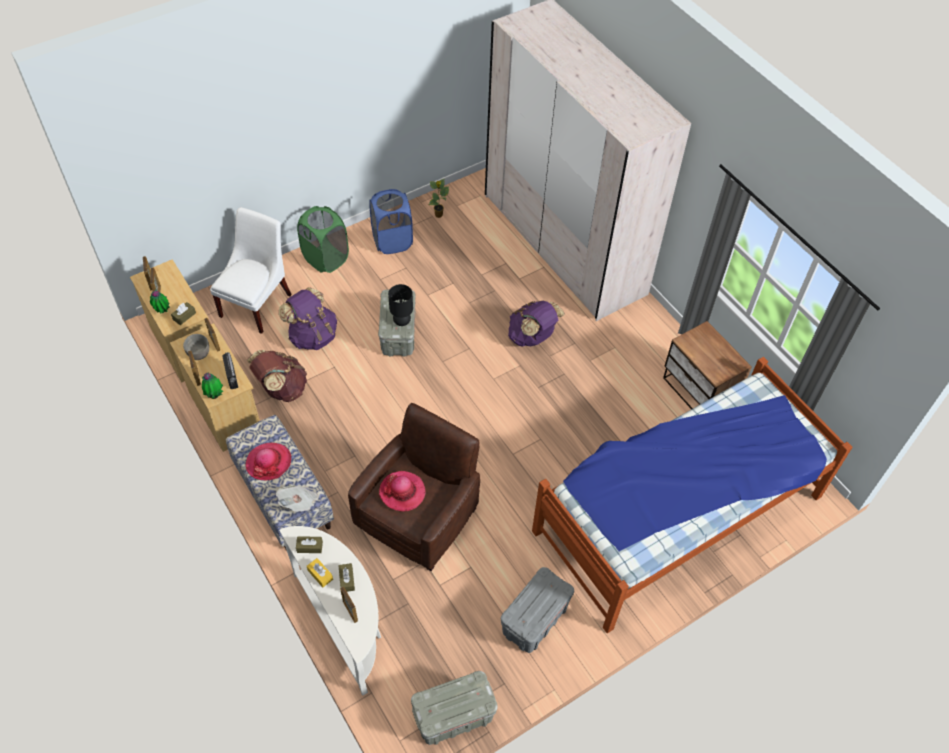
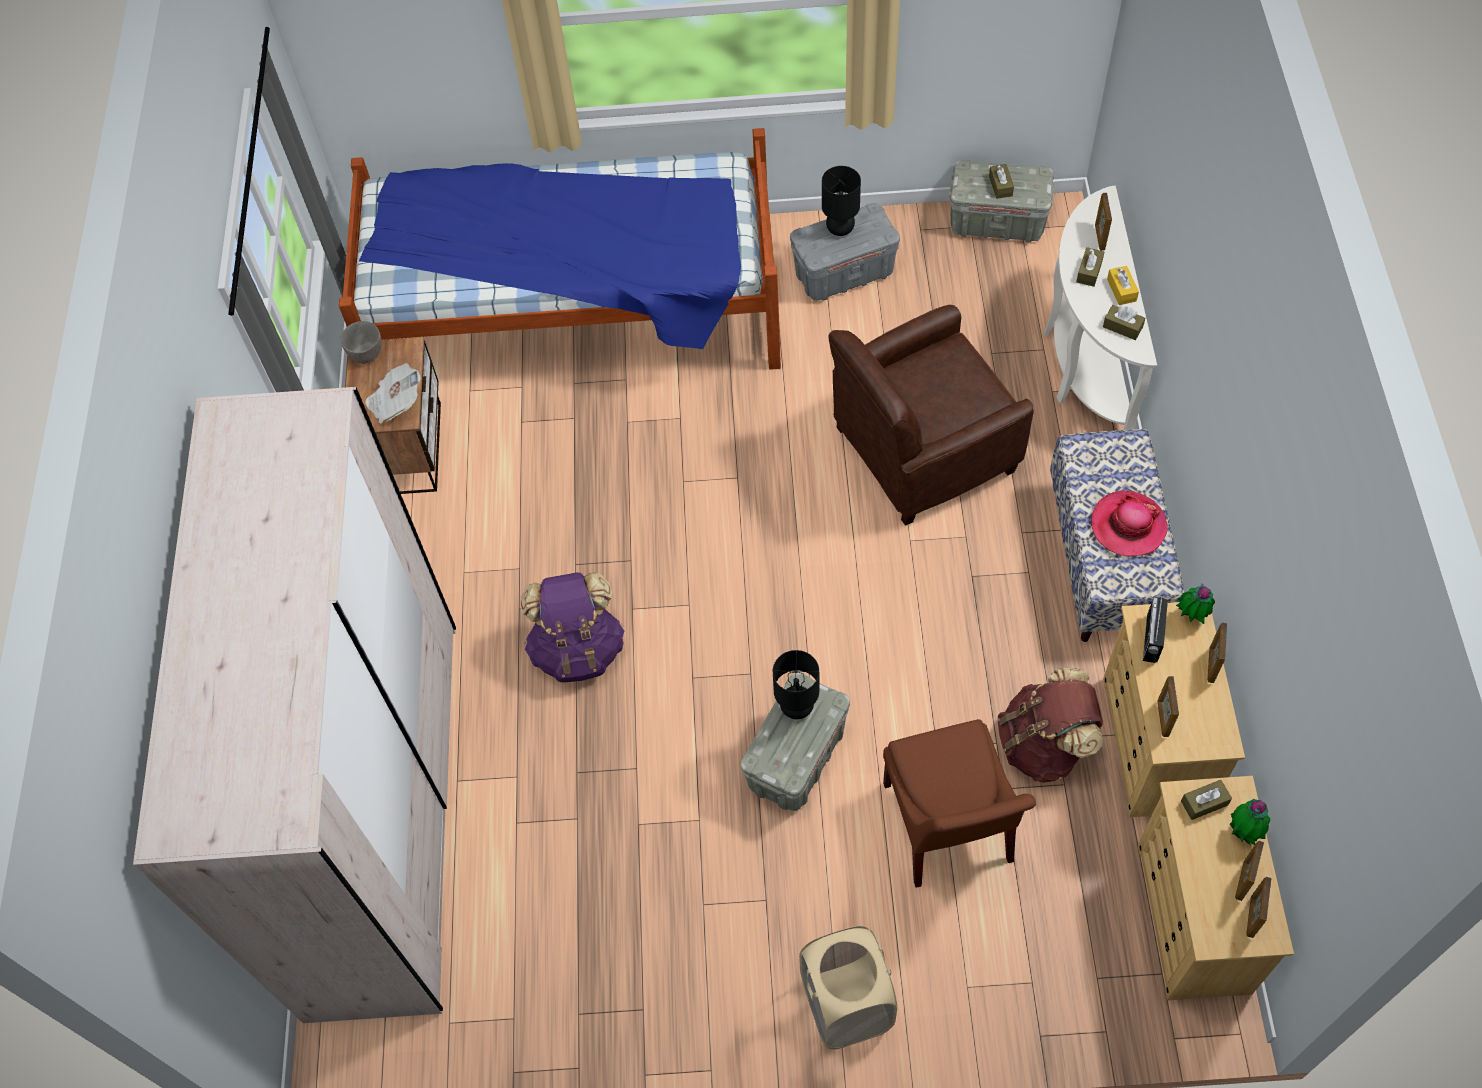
camera: 145 degrees left, 5 degrees up
(199, 354) = (1197, 708): grey bowl -> grey bowl (367, 353)
(258, 303) = (1023, 956): white chair -> none
(299, 502) = (1104, 449): newspaper -> newspaper (396, 403)
(312, 336) = (948, 829): purple backpack -> brown chair
(326, 259) = (846, 1005): green laundry basket -> beige laundry basket
(392, 241) = (694, 985): blue laundry basket -> none
(402, 492) = (951, 398): hat -> none
(438, 215) = (565, 1009): potted plant -> none
(454, 698) = (1000, 186): none -> brown tissue box
(543, 606) = (840, 229): none -> black table lamp

